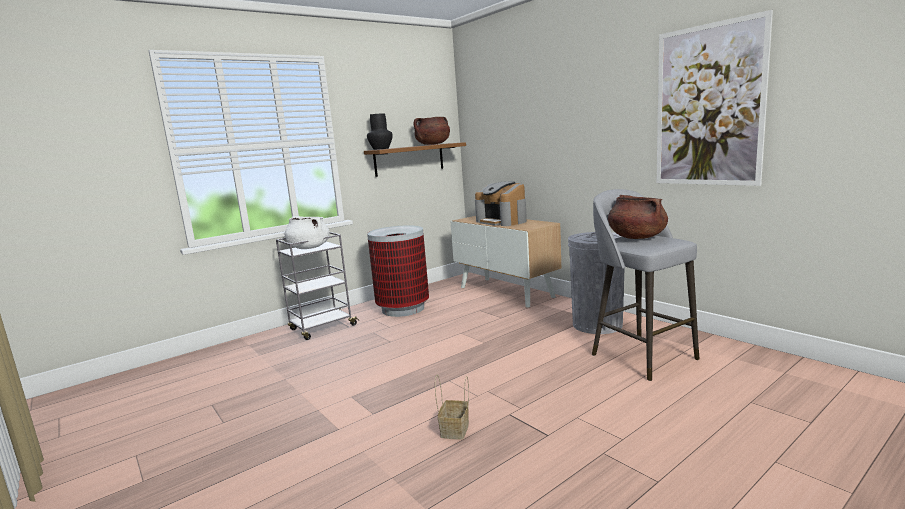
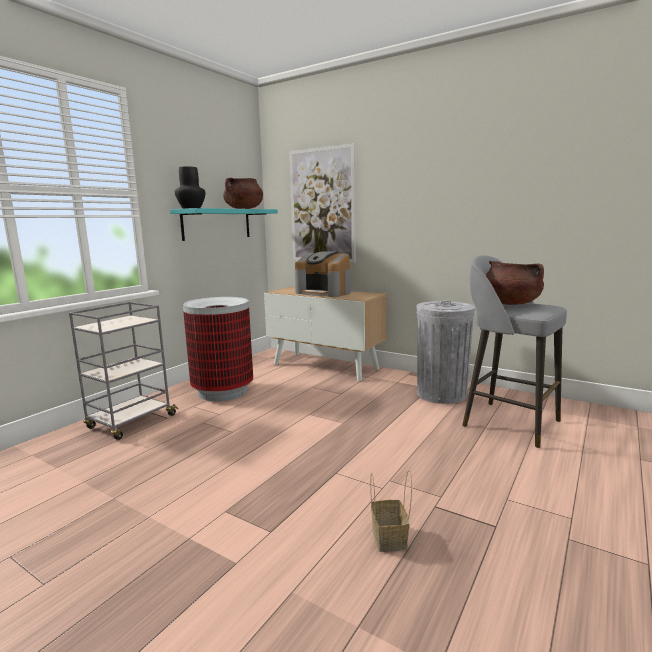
camera: 20 degrees left, 0 degrees up
(309, 248) = (116, 323): white cooking pot -> none
(409, 159) = (217, 224): brown shelf -> turquoise shelf
(708, 106) = (554, 179): picture -> picture (322, 206)

